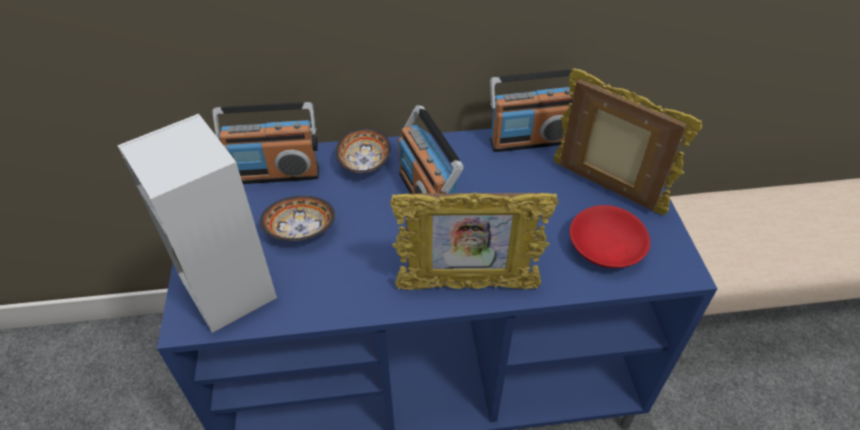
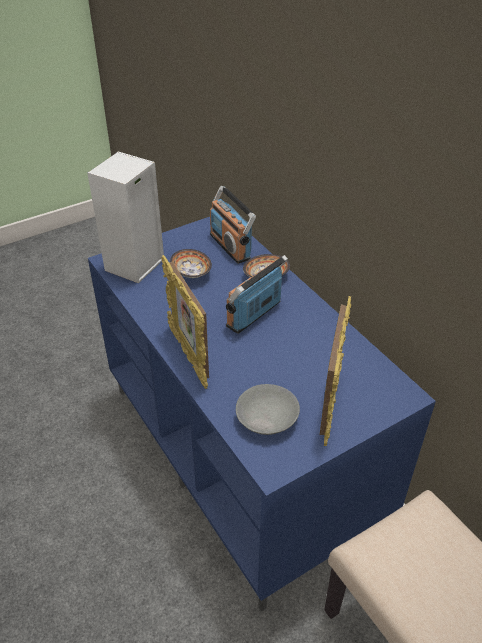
camera: 65 degrees right, 5 degrees down
(530, 140) = (354, 348): radio -> none
(606, 248) = (266, 418): red bowl -> grey bowl

